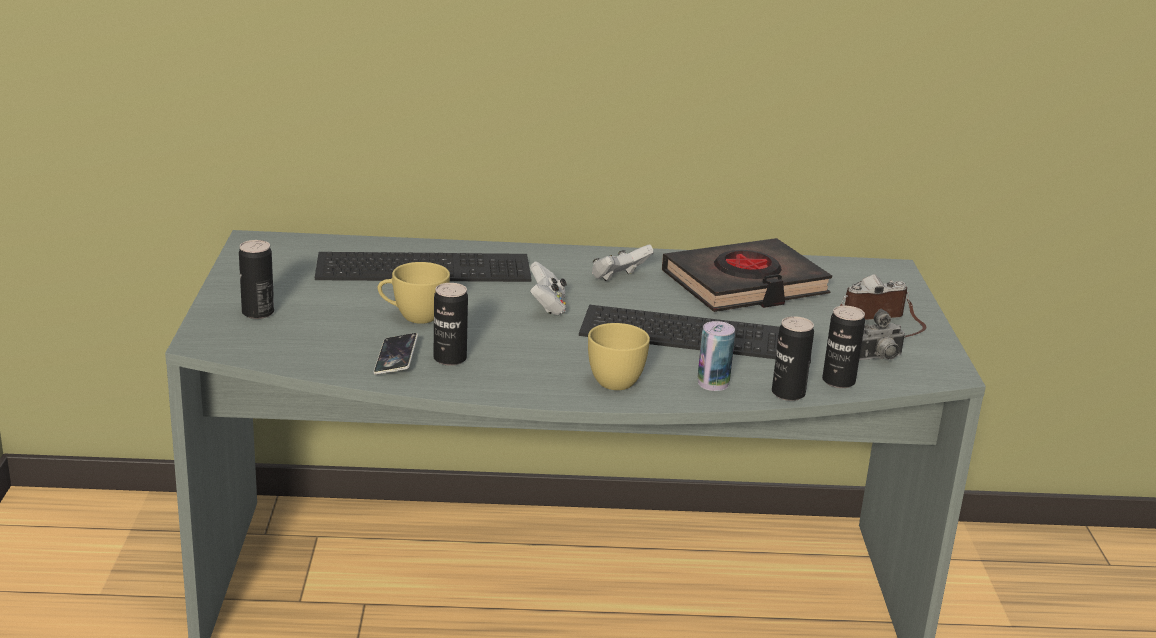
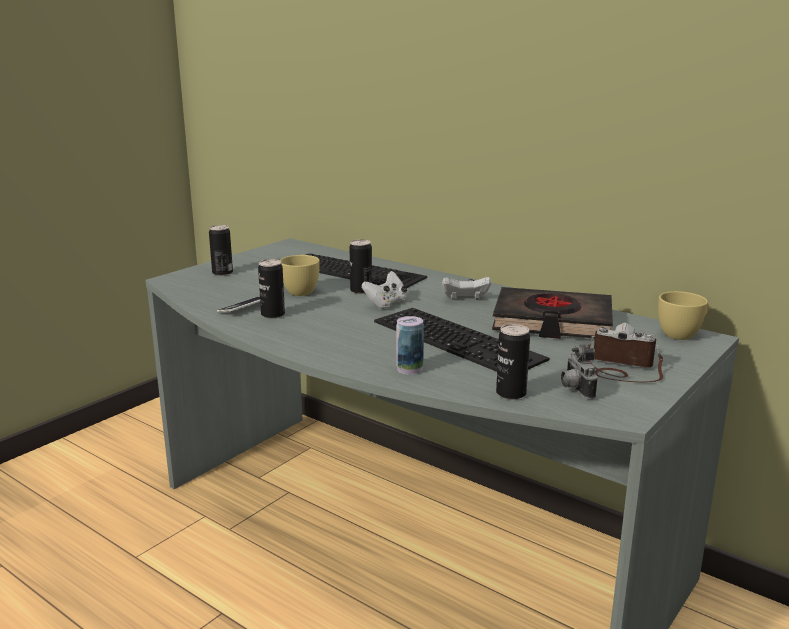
camera: 40 degrees right, 5 degrees down
(619, 379) = (350, 350): yellow cup -> yellow cup (682, 334)
(788, 393) = (454, 390): can -> can (361, 290)
(878, 359) = (575, 389): camera -> camera turned 60 degrees clockwise

